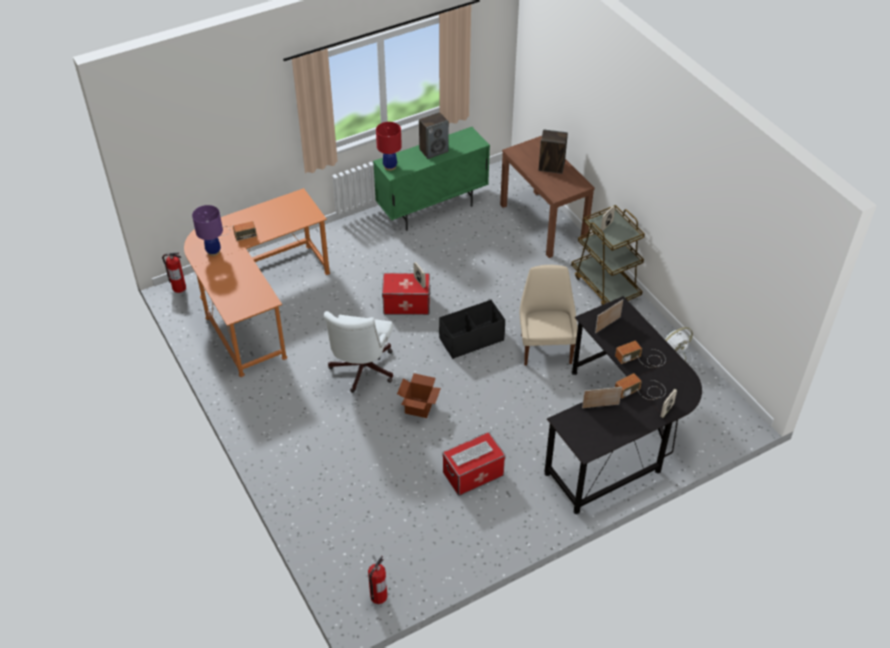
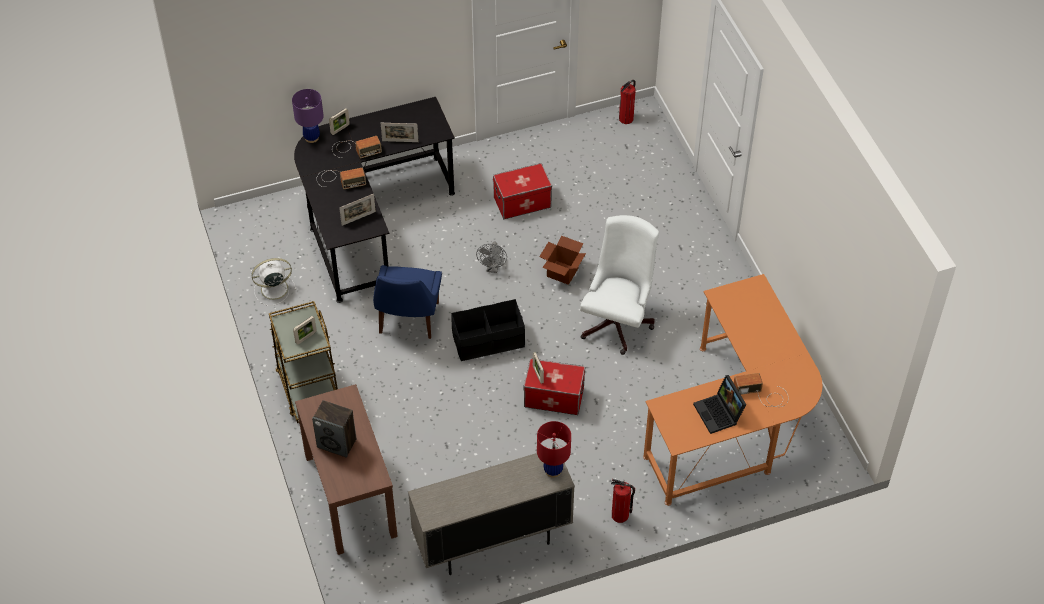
camera: 170 degrees left, 5 degrees up
(179, 288) = (834, 462): fire extinguisher -> fire extinguisher (620, 515)
(213, 251) = (785, 370): purple table lamp -> purple table lamp (312, 137)
(268, 217) = (719, 413): none -> laptop
(432, 209) = (492, 542): green cabinet -> beige cabinet
(434, 150) = (487, 491): speaker -> none
(471, 454) = (524, 179): keyboard -> none
(484, 402) = (493, 268): none -> grey fan
(545, 347) = (408, 320): beige chair -> blue chair

